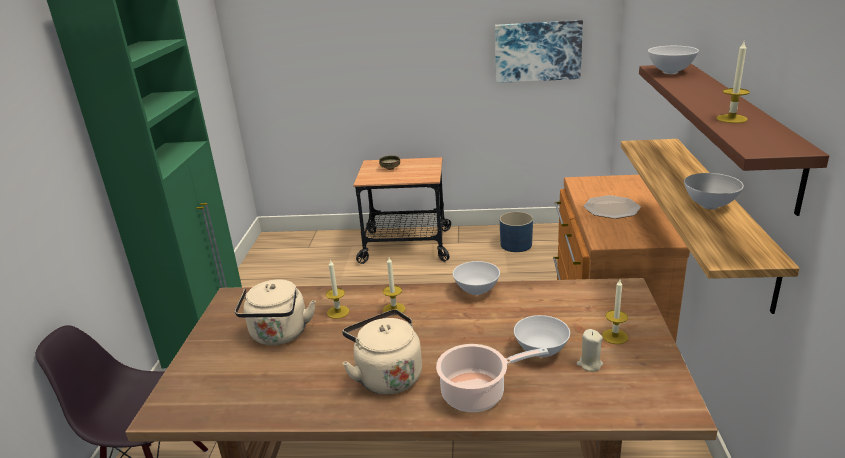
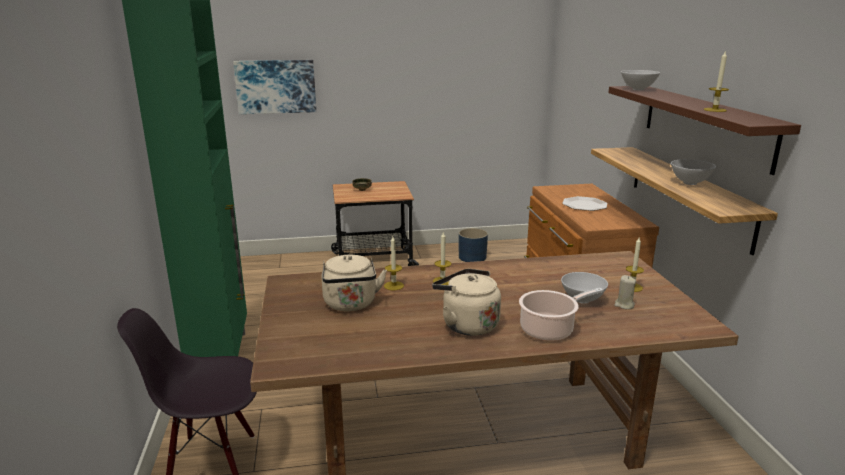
camera: 15 degrees left, 5 degrees down
(476, 291) = (504, 265): white bowl -> none
(537, 51) = (487, 89): picture -> picture (276, 86)

